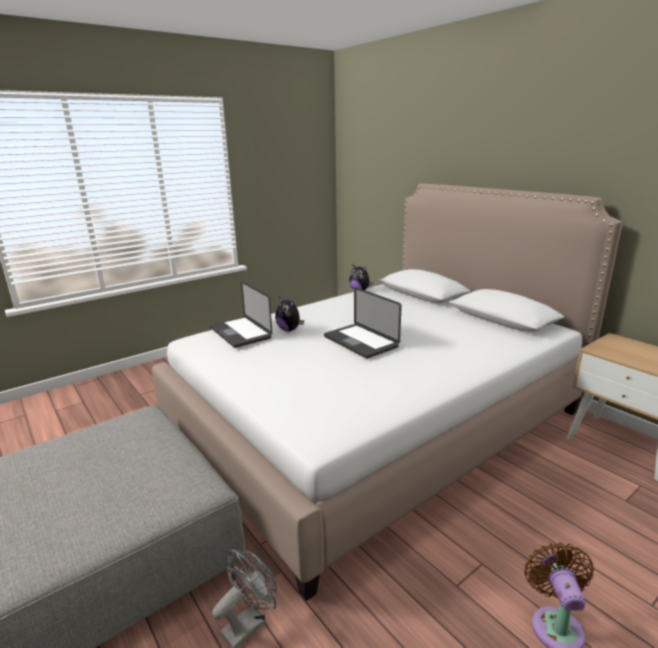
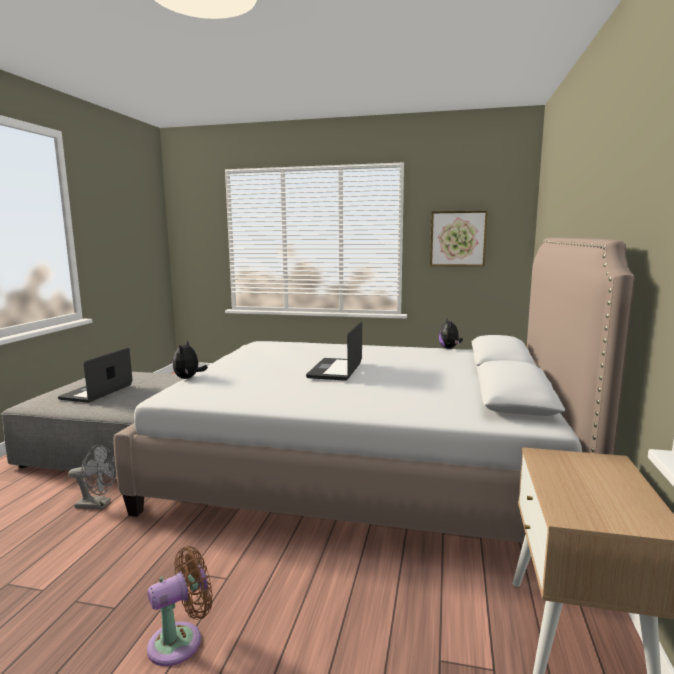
camera: 50 degrees right, 10 degrees down
(240, 332) = (287, 345): laptop -> laptop (97, 392)
(280, 181) = (458, 238): none -> picture
(289, 329) = (318, 352): plush toy -> plush toy (188, 378)

